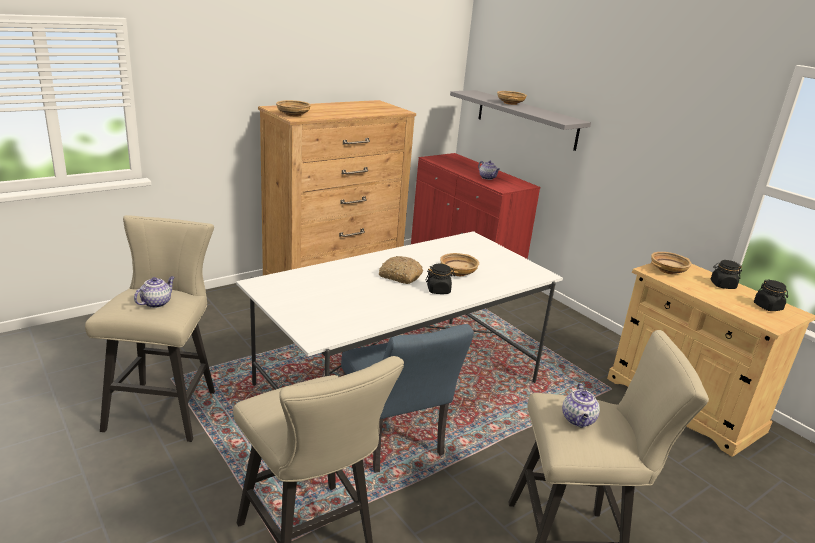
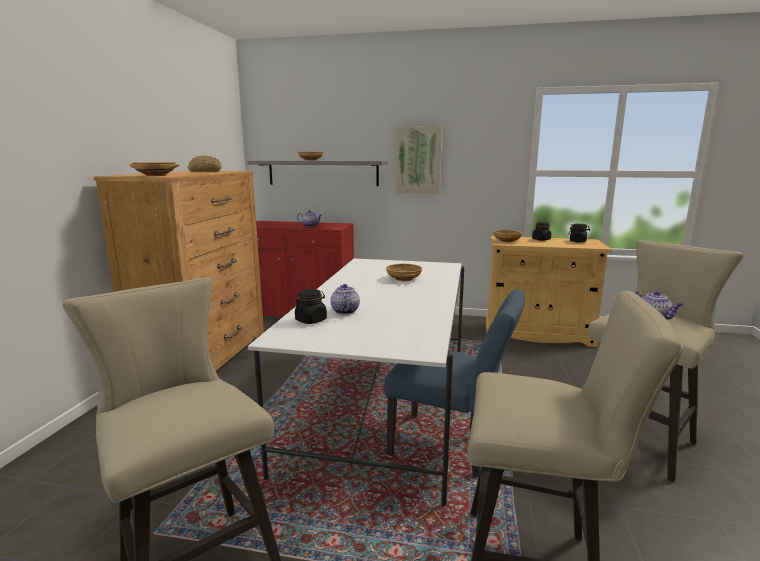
camera: 40 degrees left, 10 degrees down
(156, 303) = (195, 400): teapot -> teapot (344, 311)
(400, 276) = (375, 293): bread -> bread (205, 171)
(438, 290) = (419, 291): black jar -> black jar (311, 320)
(623, 131) = (418, 160): none -> picture

